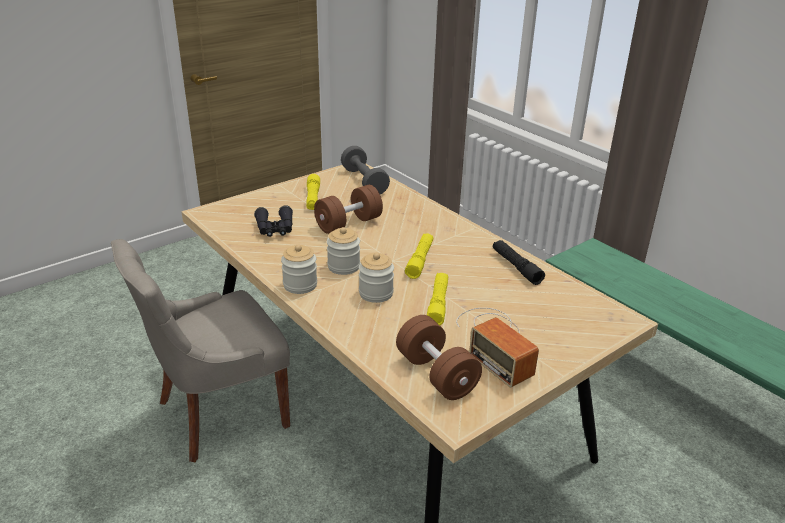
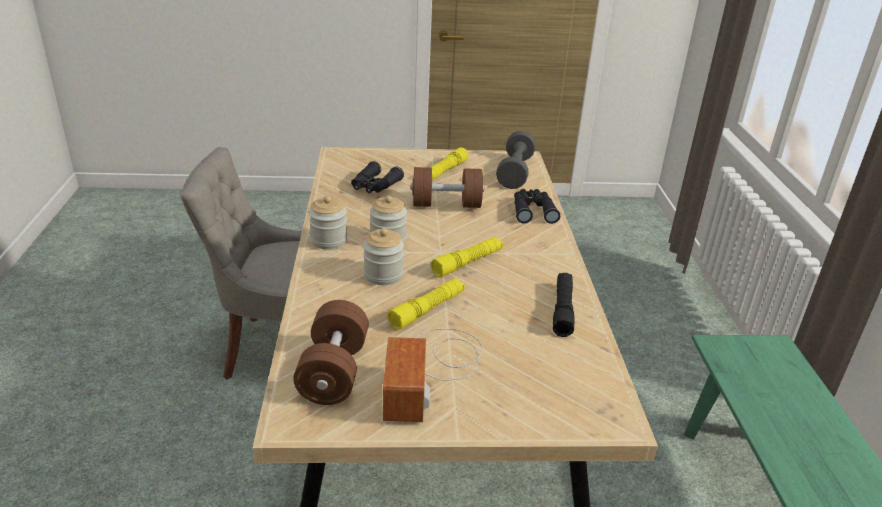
camera: 35 degrees right, 0 degrees up
(413, 206) = (533, 211): none -> black binoculars

